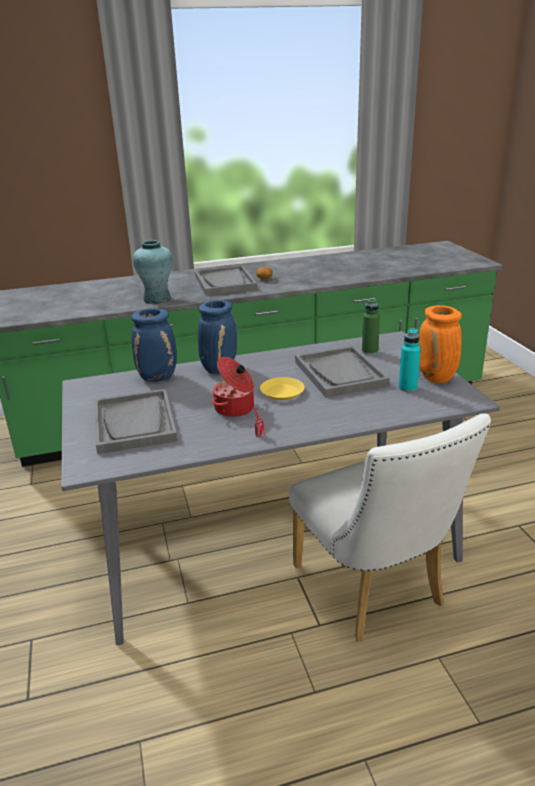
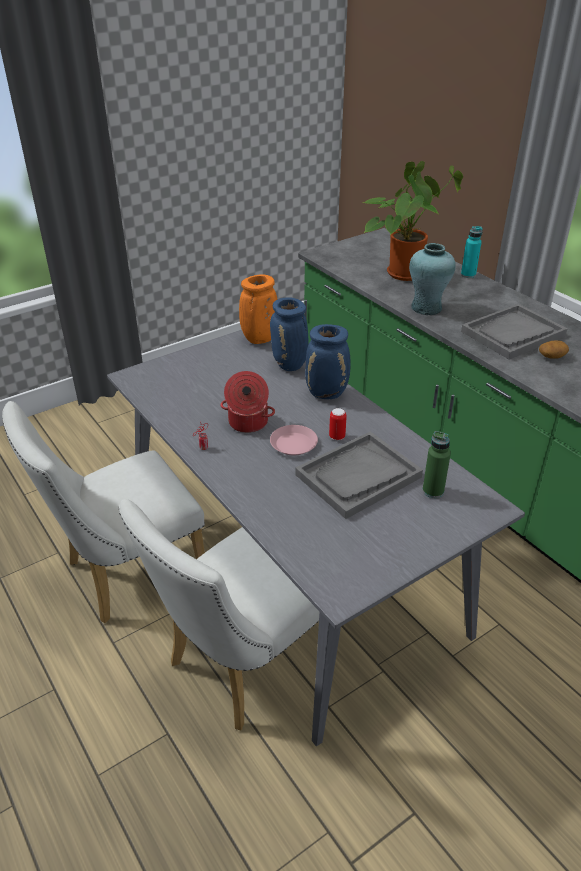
camera: 70 degrees right, 10 degrees up
(88, 296) = (405, 272): none -> potted plant
(134, 423) = (203, 377): grey tray -> none
(217, 667) = (126, 574): none -> white chair
(282, 392) = (293, 444): yellow plate -> pink plate
(284, 373) = (337, 437): none -> can
(407, 388) = (346, 535): turquoise bottle -> turquoise bottle (468, 275)
(437, 378) = (386, 559): orange vase -> orange vase (259, 340)

